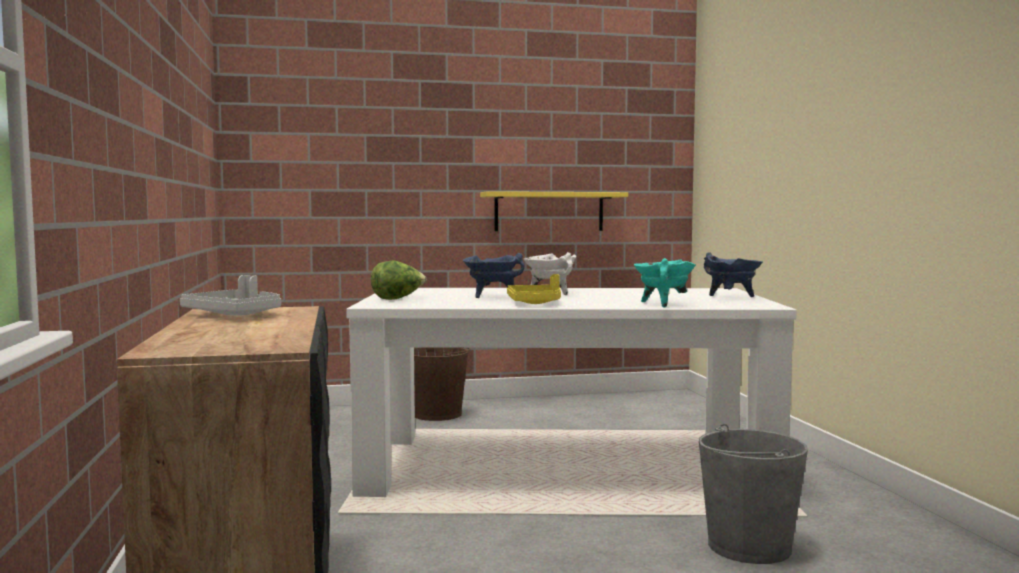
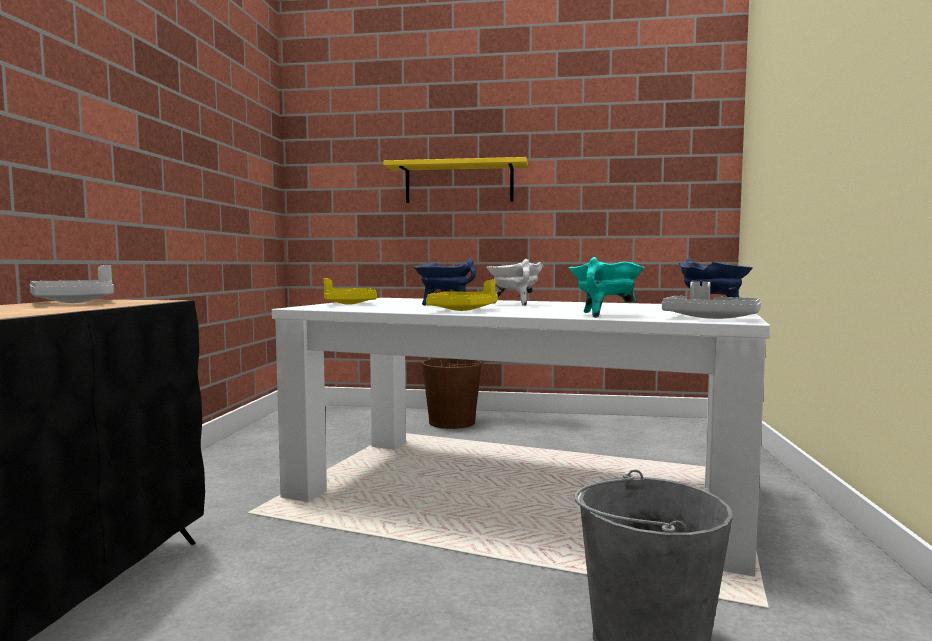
camera: 20 degrees right, 0 degrees up
(397, 299) = (348, 304): lettuce -> yellow tray
(549, 211) = (578, 231): yellow shelf -> yellow shelf (459, 183)
(745, 304) = (710, 318): none -> grey tray

